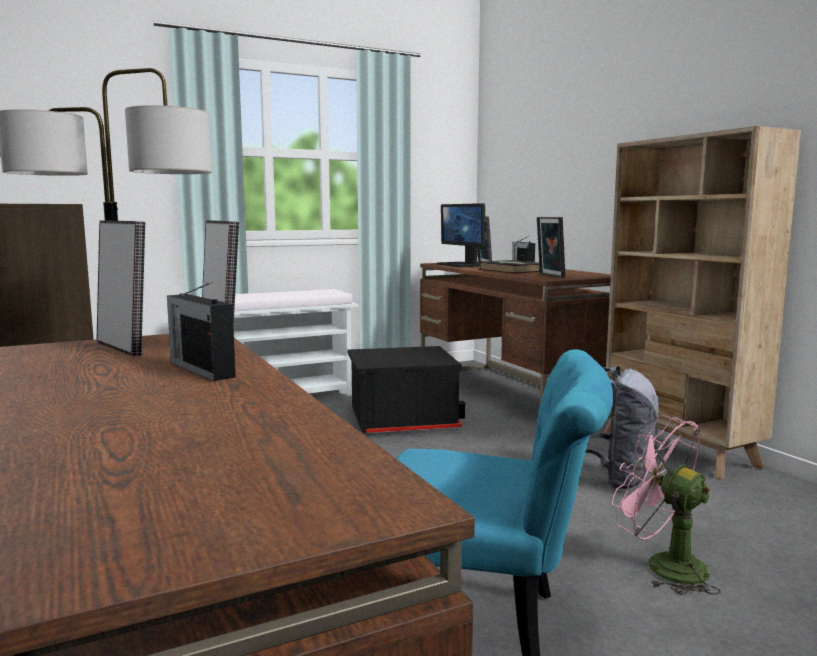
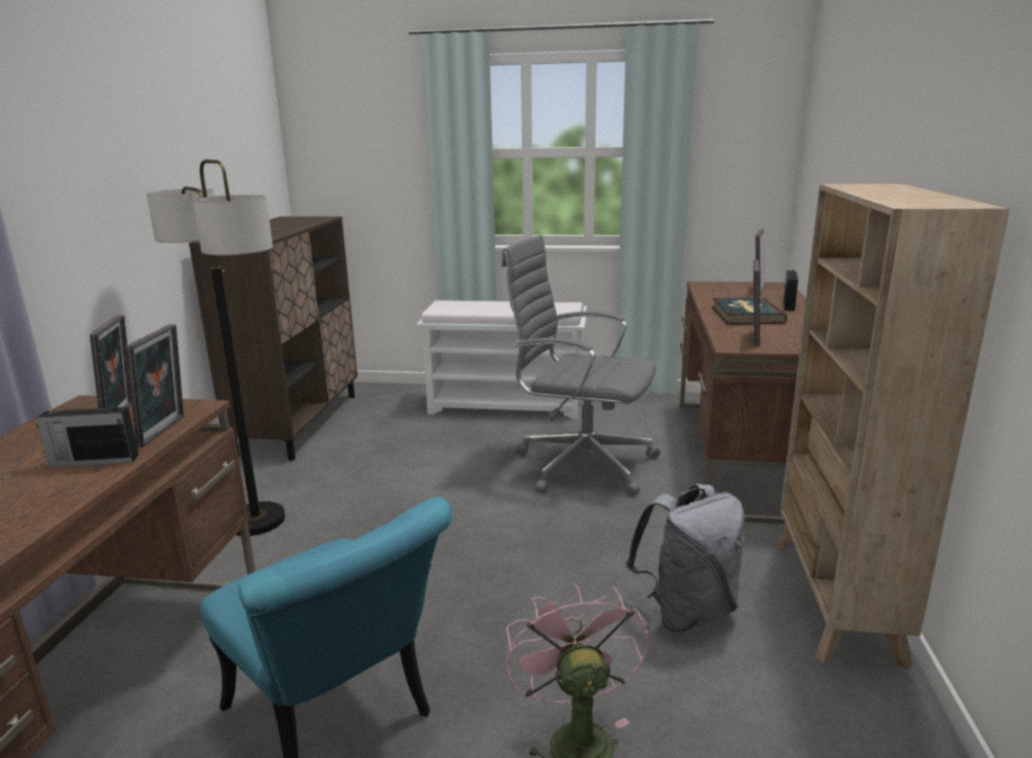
camera: 35 degrees right, 10 degrees up
(201, 369) = (93, 461): radio -> radio turned 90 degrees counterclockwise
(402, 420) = (580, 464): black storage box -> grey office chair
(461, 265) = (721, 292): monitor -> none

